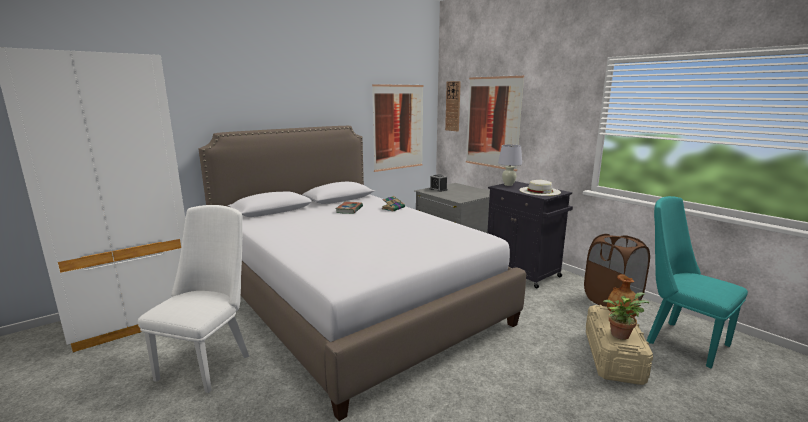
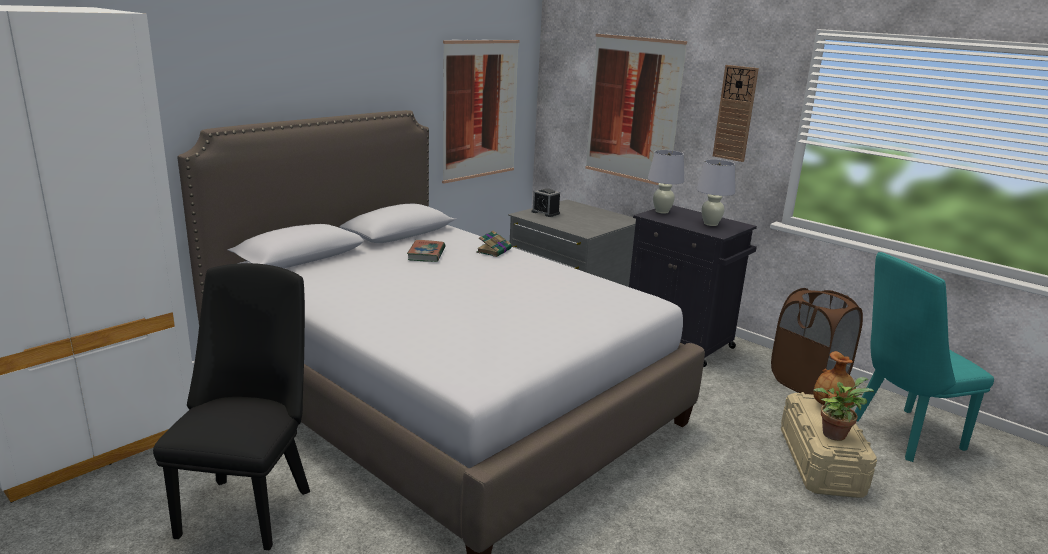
camera: 10 degrees left, 5 degrees up
(208, 362) = (249, 505): white chair -> black chair
(453, 106) = (566, 77): wall clock -> wall clock (735, 113)
(539, 191) = (711, 224): white hat -> white table lamp
(680, 340) = (900, 435): turquoise chair -> turquoise chair turned 60 degrees counterclockwise

